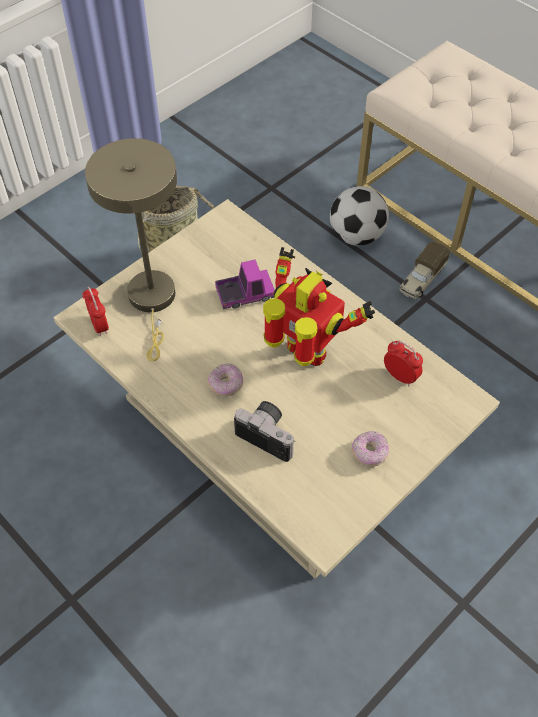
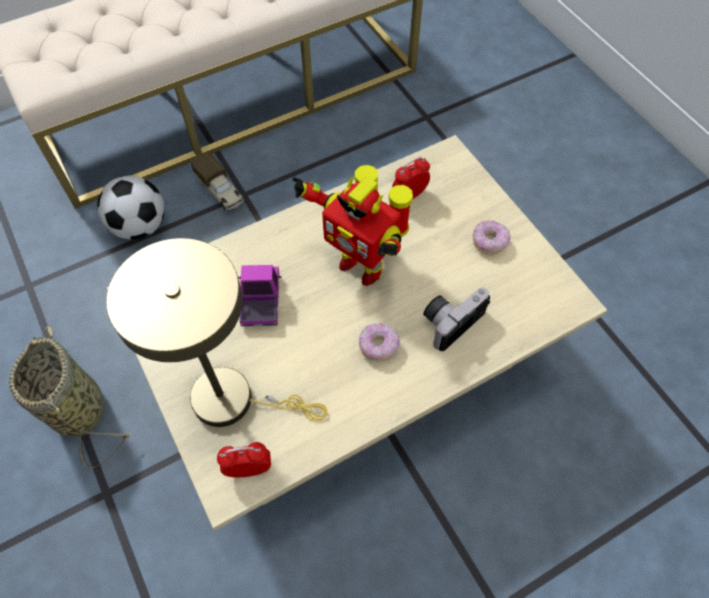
camera: 75 degrees left, 5 degrees up
(305, 355) = (361, 264): toy robot -> toy robot turned 105 degrees counterclockwise

